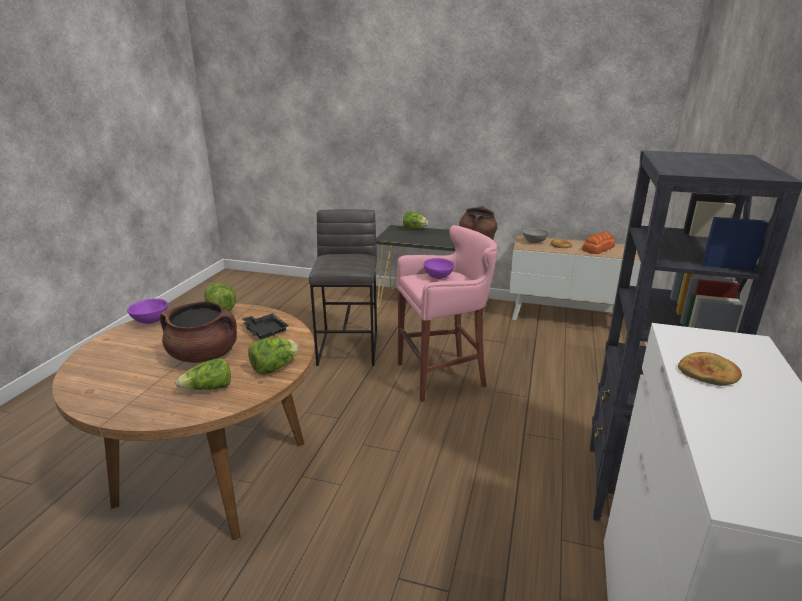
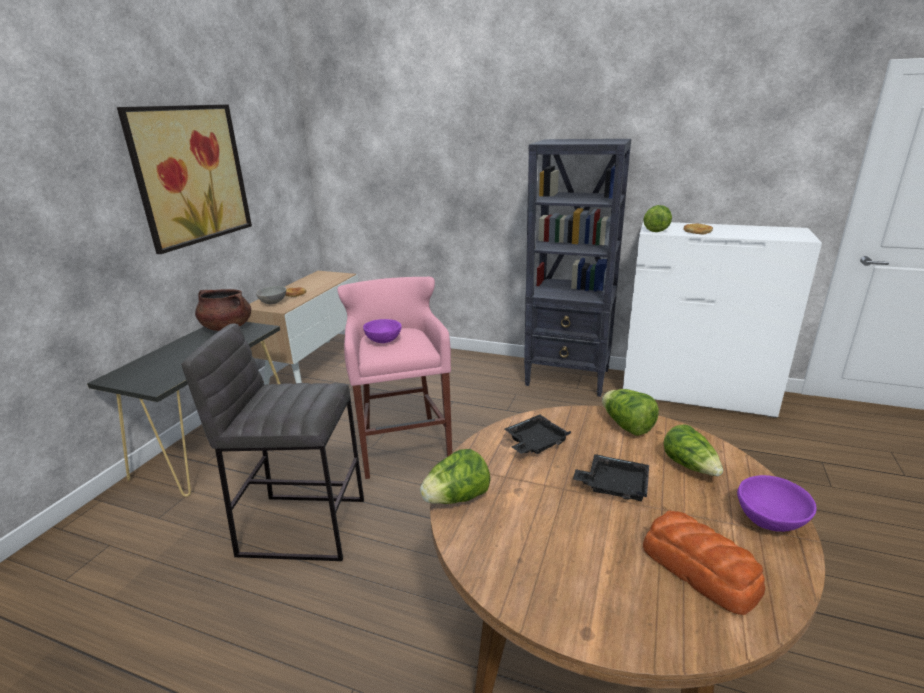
camera: 85 degrees left, 0 degrees up
(150, 321) = (505, 582): purple bowl -> purple bowl (770, 522)
(204, 355) = (614, 485): brown cooking pot -> black tray
(414, 229) = (139, 364): lettuce -> lettuce (656, 230)
(509, 123) = (191, 175): none -> picture
(597, 248) = (316, 282): bread -> bread (700, 570)

